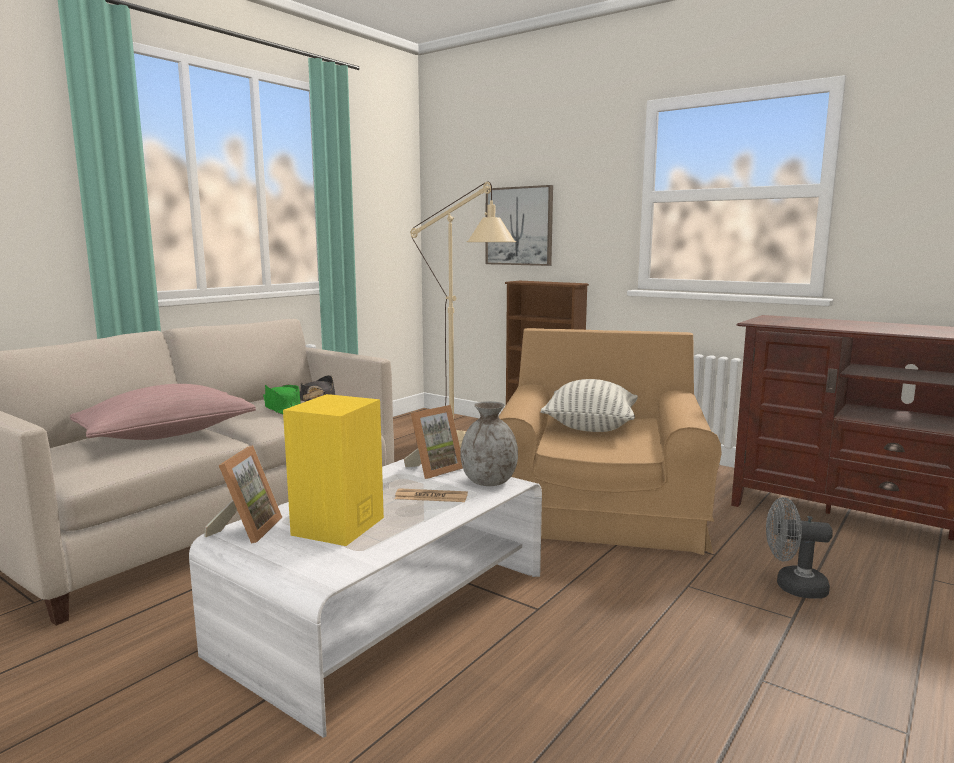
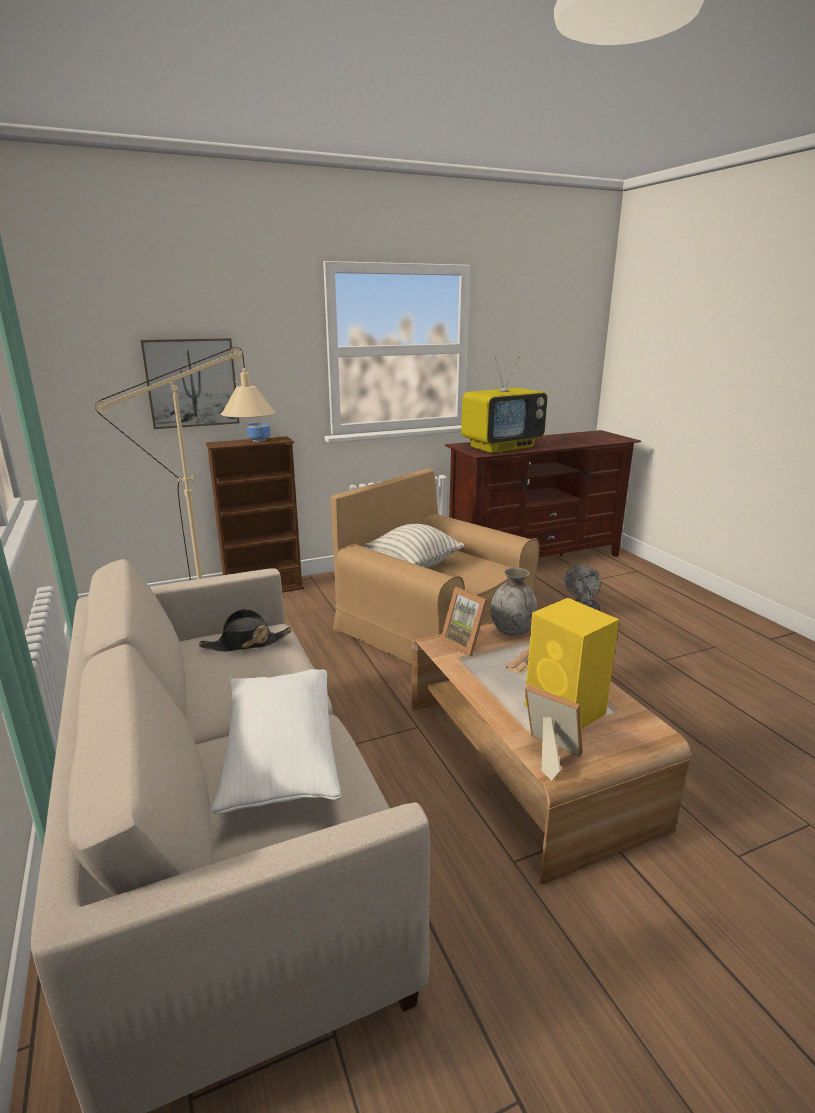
camera: 60 degrees left, 10 degrees up
(167, 434) = (280, 756): pink pillow -> white pillow
(283, 409) = (254, 667): green hat -> none
(387, 611) = (525, 761): white coffee table -> brown coffee table
(434, 469) = (466, 643): picture frame -> picture frame turned 150 degrees clockwise
(554, 282) = (258, 440): none -> bowl
(817, 323) = (502, 447): none -> television

